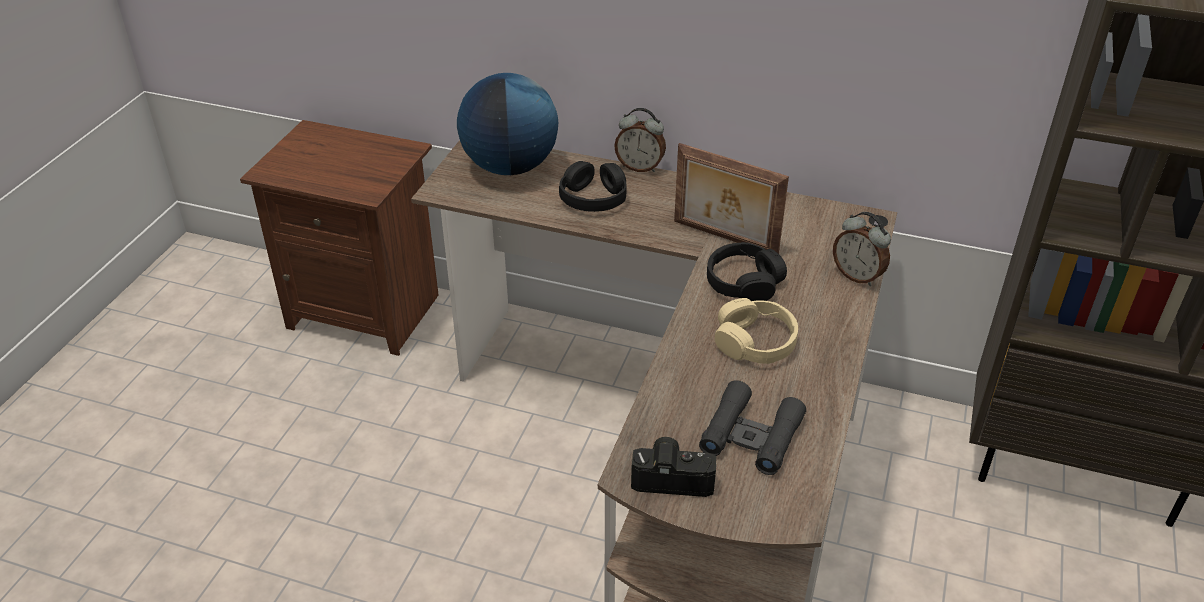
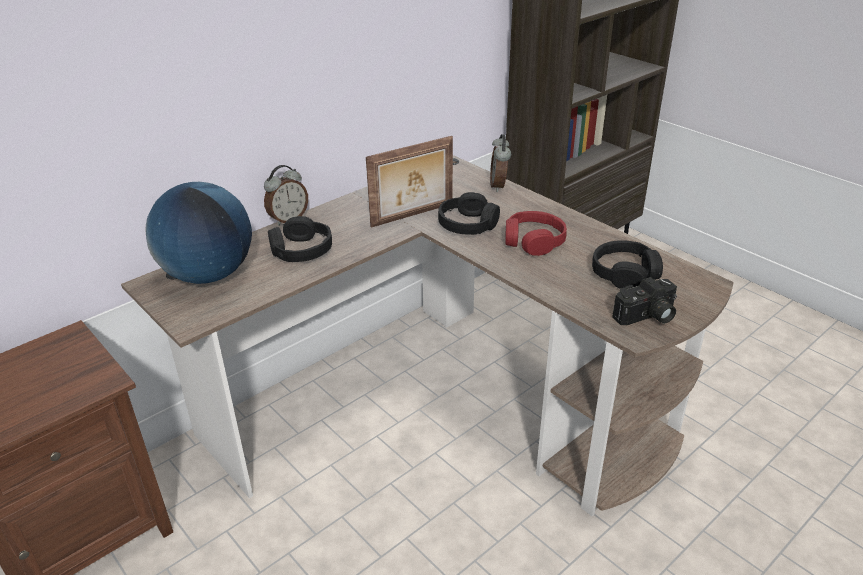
camera: 60 degrees left, 5 degrees down
(673, 476) = (647, 317): camera -> camera turned 150 degrees counterclockwise
(751, 436) = (624, 273): black binoculars -> black headphones
(755, 342) = (533, 241): beige headphones -> red headphones
(857, 276) = (499, 186): alarm clock -> alarm clock turned 105 degrees clockwise

